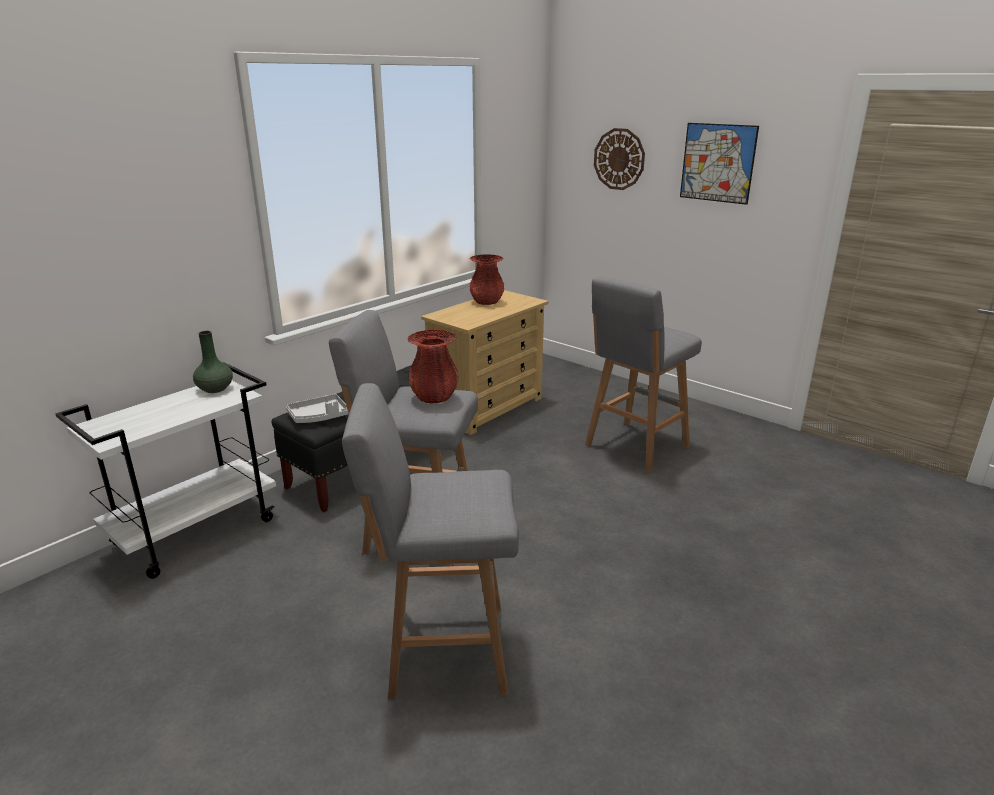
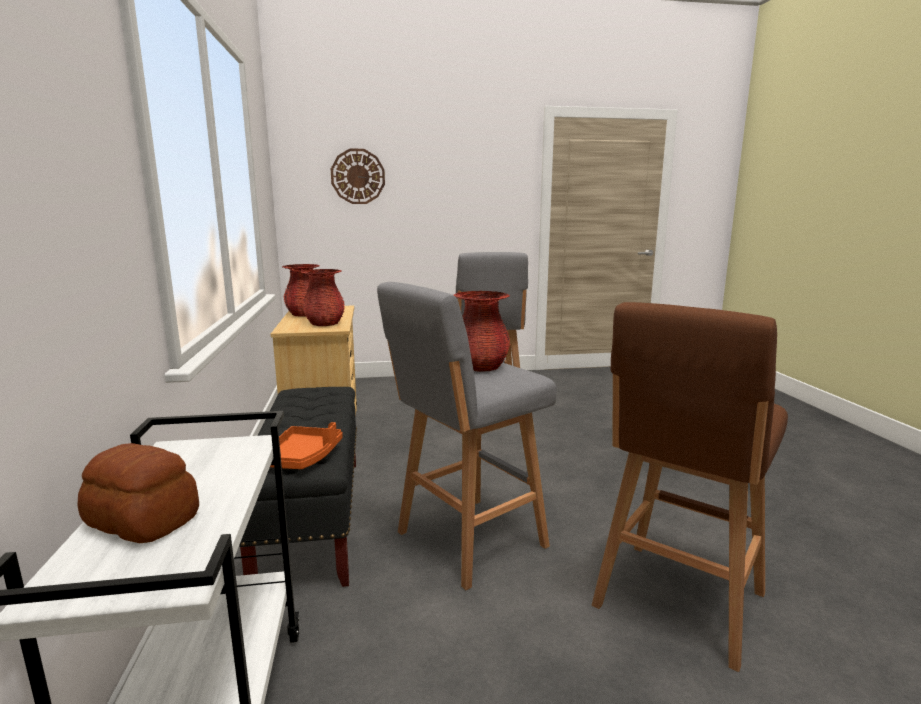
camera: 50 degrees left, 10 degrees down
(148, 413) = (143, 520): none -> bread
(215, 389) = (185, 454): green vase -> none
(319, 417) = (303, 457): grey tray -> orange tray
(442, 649) = (677, 603): grey stool -> brown stool
(471, 317) = (324, 324): none -> red vase
(717, 163) = (452, 174): picture -> none

